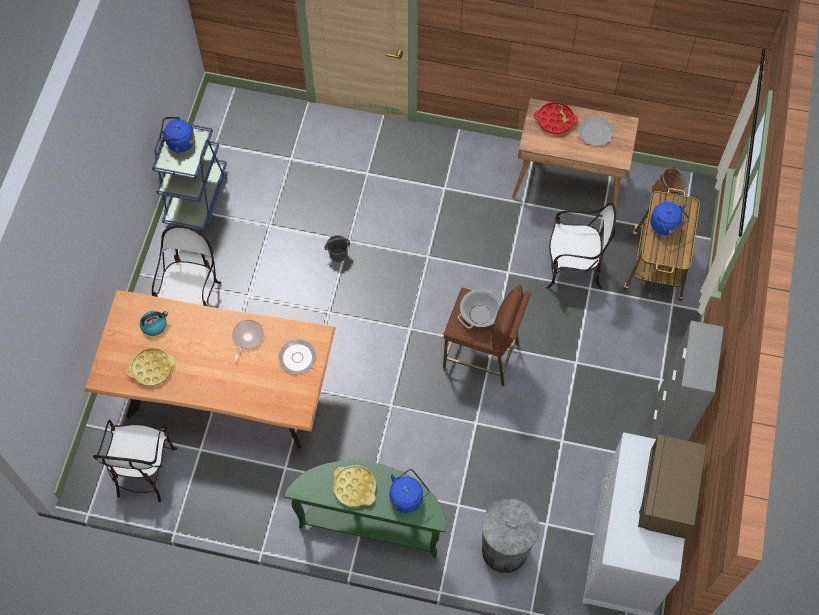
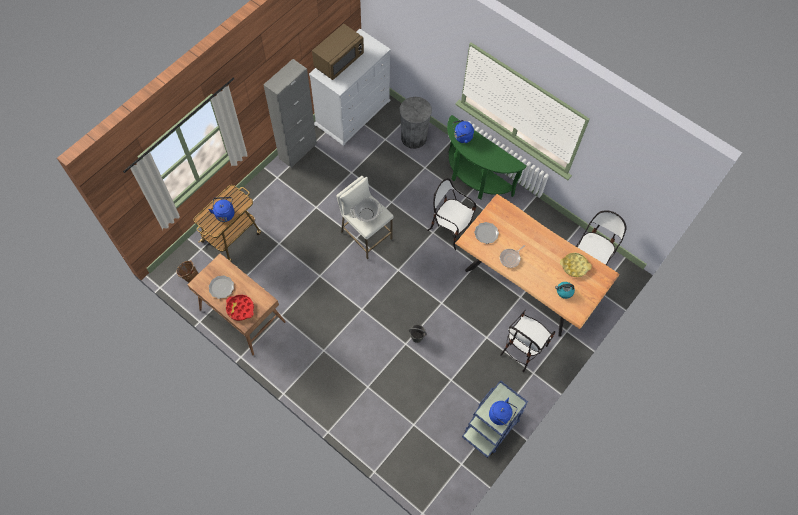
camera: 155 degrees left, 0 degrees up
(354, 487) = (487, 153): yellow tray -> none
(481, 355) = (366, 235): brown stool -> white stool
(573, 268) = (280, 259): chair -> chair (450, 229)

